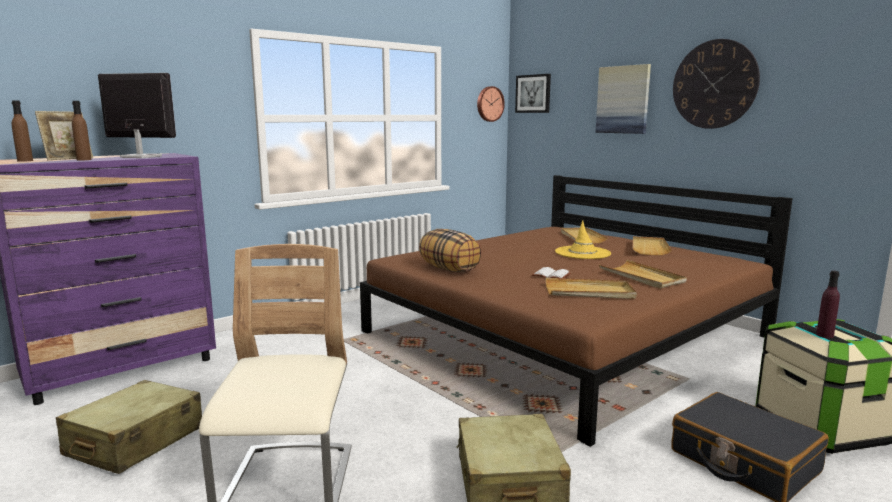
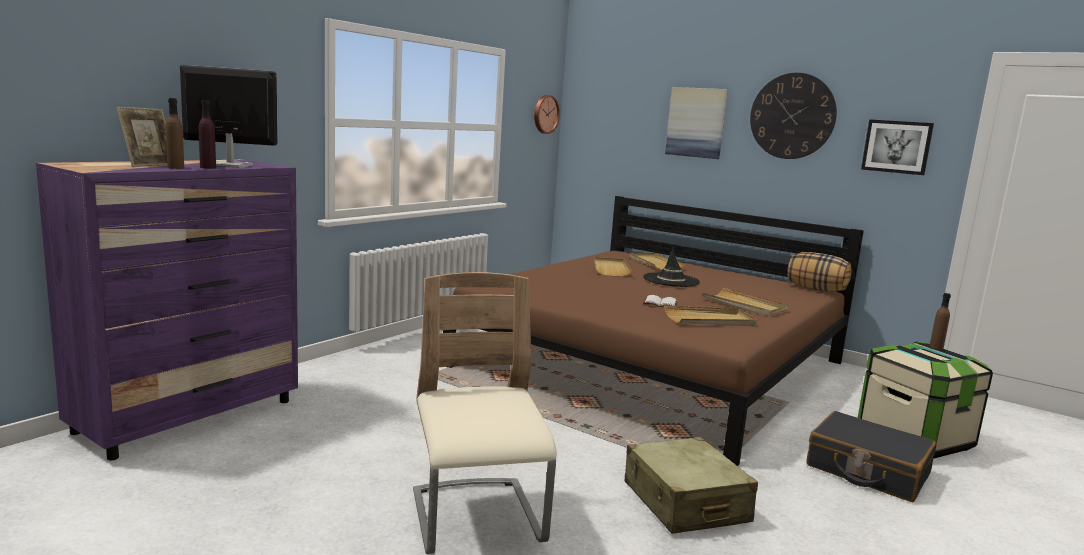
camera: 15 degrees left, 0 degrees up
(25, 161) = (105, 166): brown bottle -> brown bottle (936, 347)
(134, 442) = (274, 492): beige suitcase -> none
(450, 269) = (555, 297): pillow -> pillow (816, 289)
(533, 93) = (593, 106): picture -> picture (896, 147)
(582, 253) = (671, 280): yellow hat -> black hat
(649, 248) = (729, 275): beige tray -> beige tray (610, 269)
(824, 335) = (924, 356): purple bottle -> purple bottle (208, 167)

